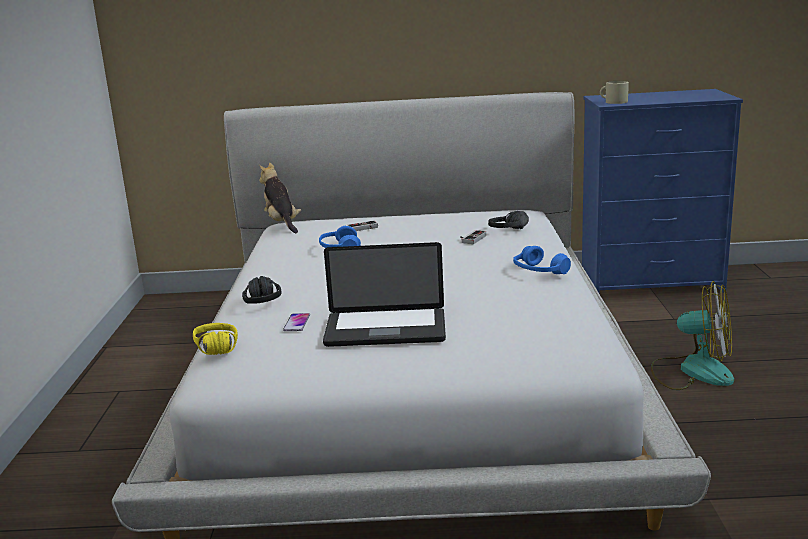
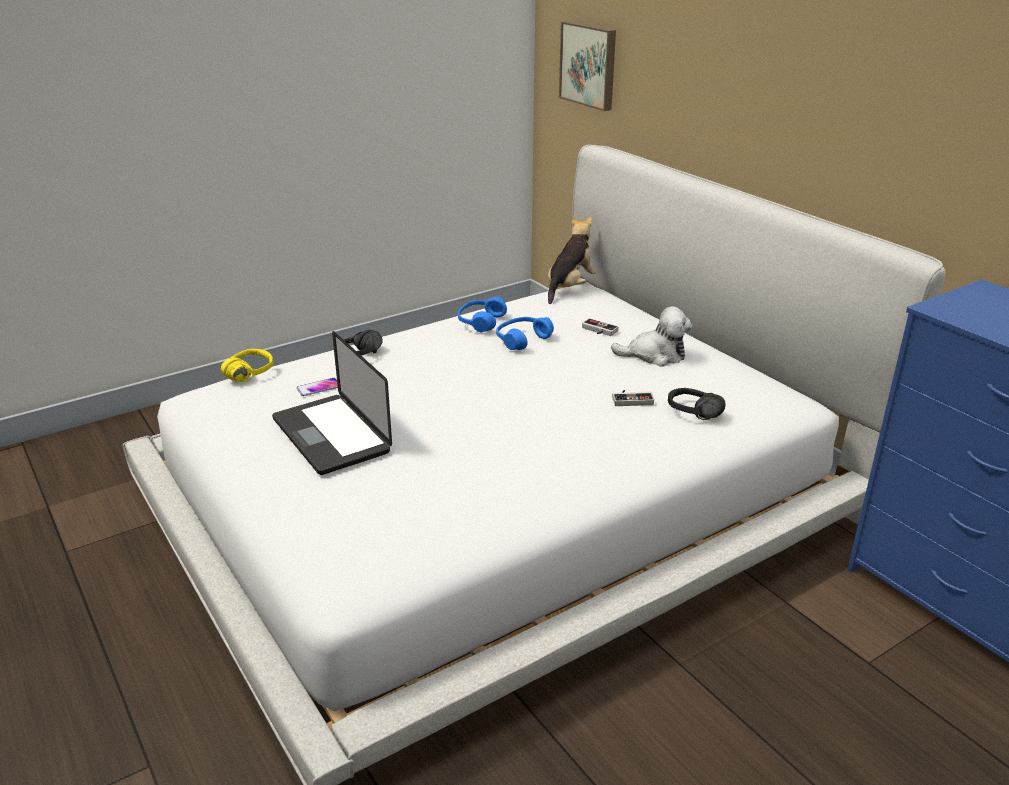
camera: 55 degrees right, 10 degrees up
(188, 49) = (589, 65): none -> picture
(423, 223) = (655, 355): none -> plush toy
(539, 272) = (567, 475): blue headphones -> blue headphones (481, 322)
(613, 102) = (958, 308): beige mug -> none
(692, 371) = (717, 725): fan -> none

